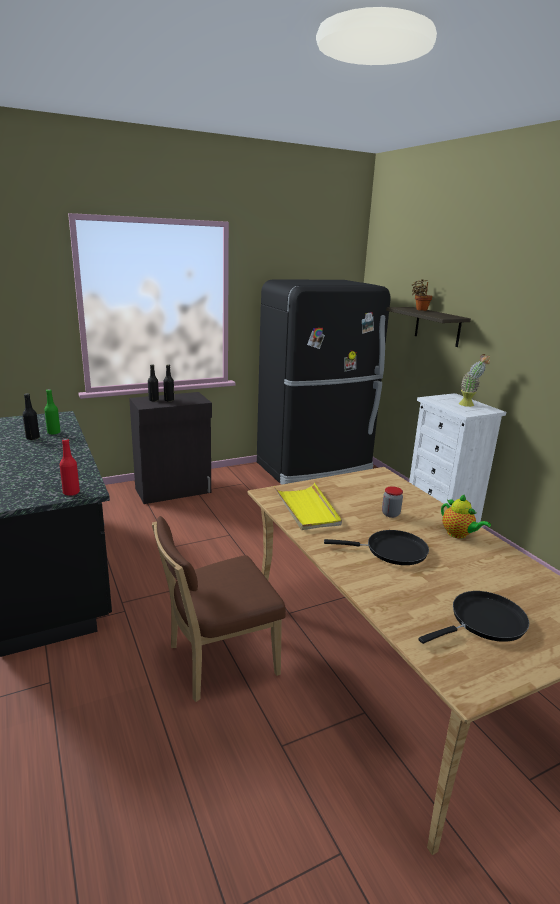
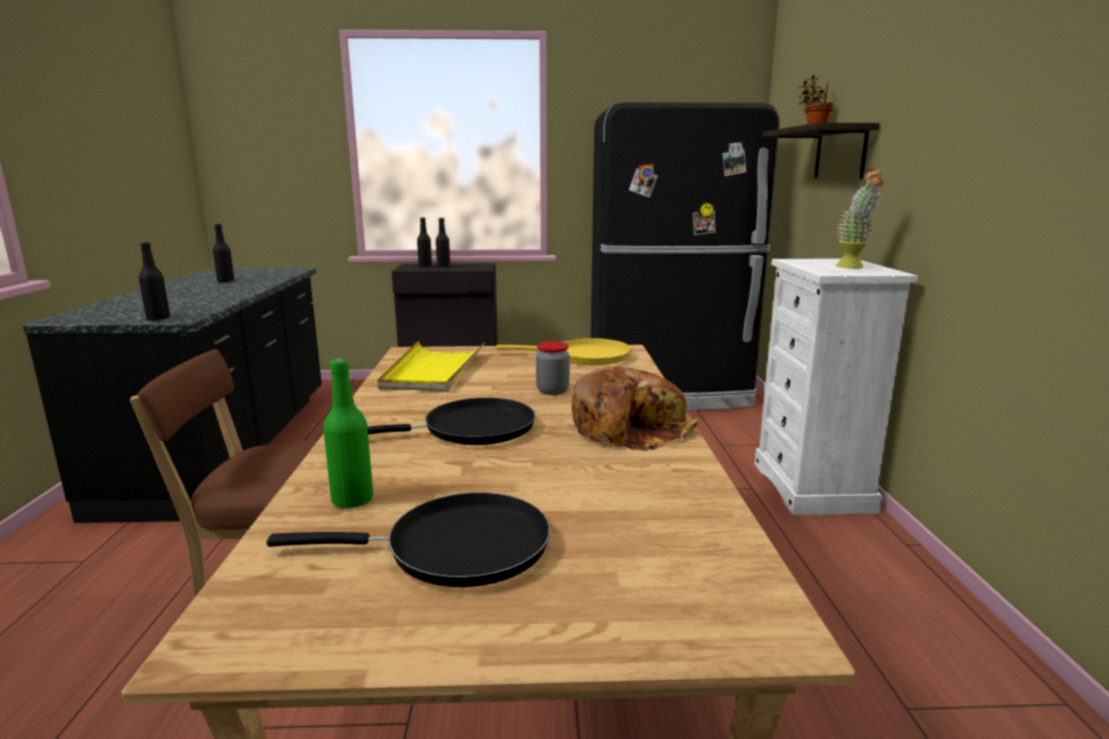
camera: 25 degrees right, 5 degrees down
(54, 433) = (256, 279): green bottle -> green bottle (352, 500)
(71, 492) = (158, 318): red bottle -> black bottle
(369, 482) = (584, 357): none -> yellow frying pan
(391, 551) = (471, 429): black frying pan -> black frying pan turned 45 degrees counterclockwise
(458, 534) = (630, 428): teapot -> bread

